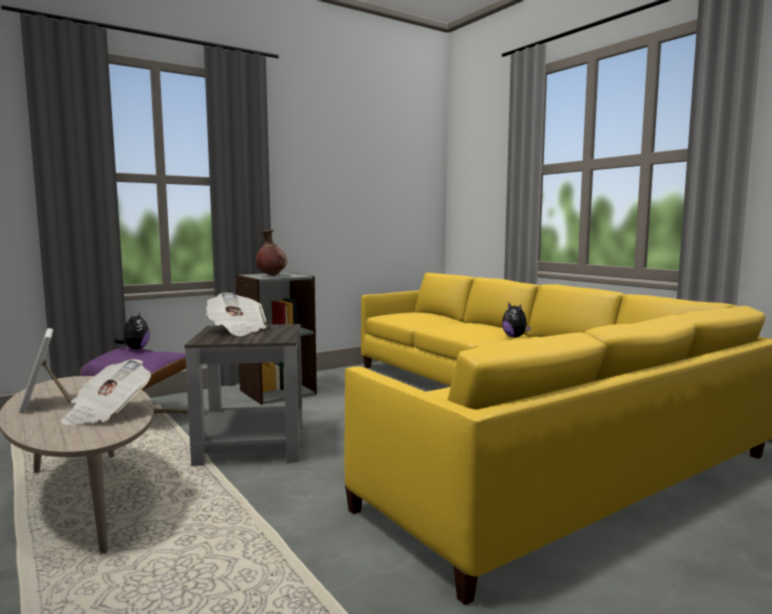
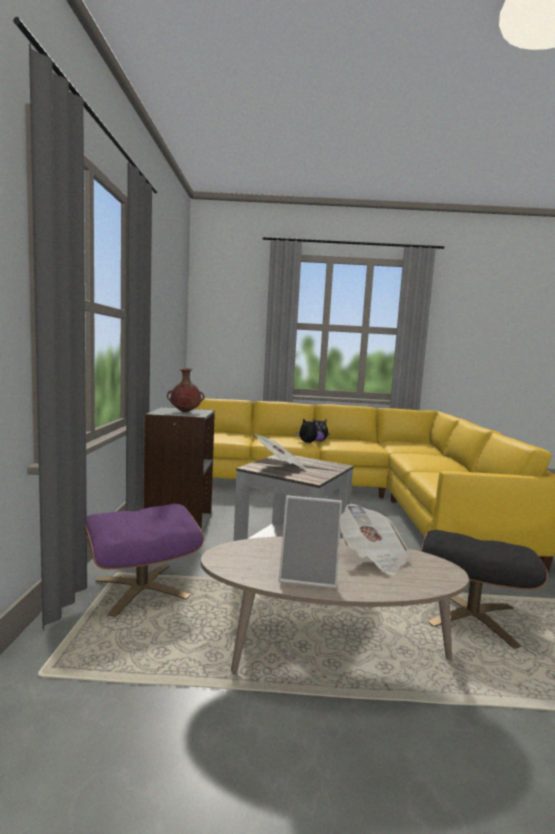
camera: 55 degrees left, 0 degrees up
(135, 349) = (113, 514): plush toy -> plush toy (307, 442)
(220, 554) = (471, 615): none -> black ottoman

